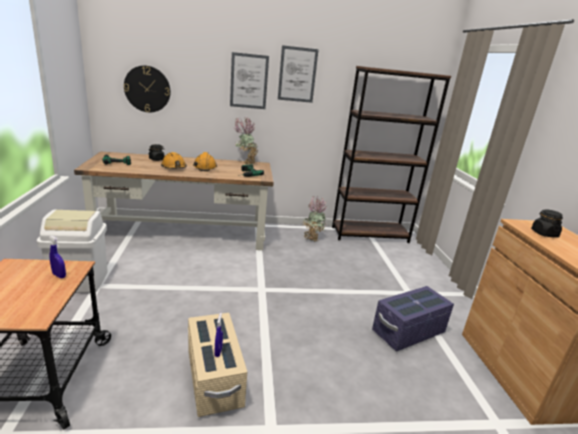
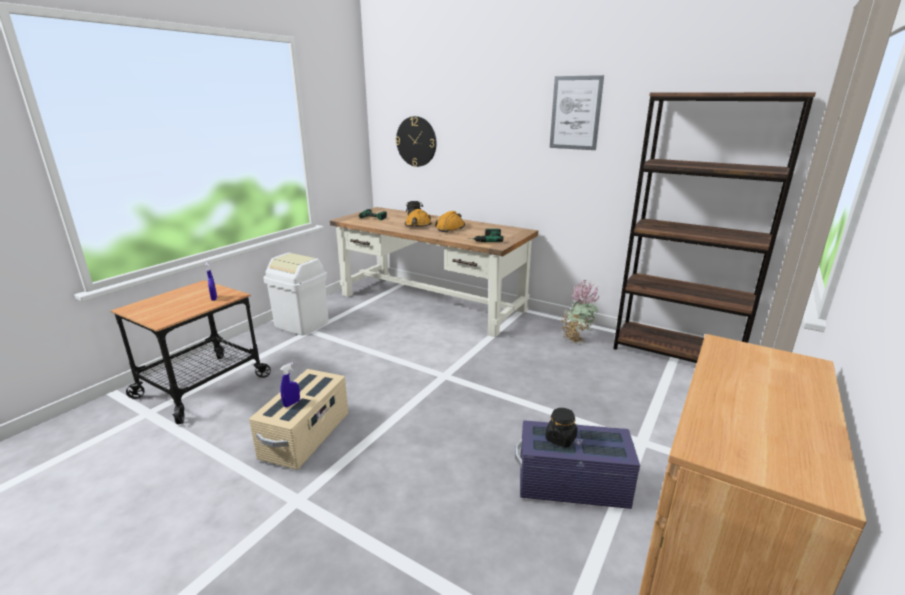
camera: 40 degrees right, 0 degrees up
(245, 163) = (505, 228): potted plant -> none
(249, 81) = (516, 126): picture -> none
(544, 234) = (745, 370): black jar -> black jar (560, 438)

